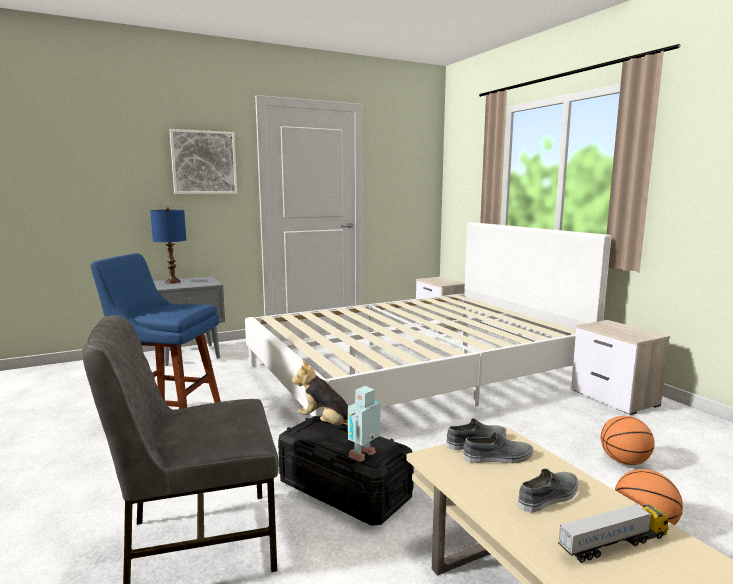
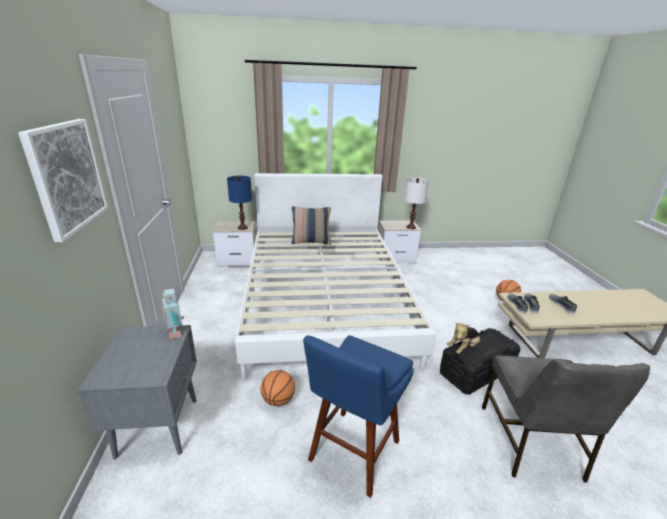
camera: 70 degrees left, 15 degrees up
(173, 282) = (122, 363): blue table lamp -> blue table lamp (242, 227)
(364, 455) = (502, 343): toy robot -> toy robot (176, 332)
(474, 311) = (311, 242): none -> pillow
(613, 544) = (588, 305): toy truck -> none
(624, 461) = (458, 283): basketball -> basketball (278, 400)
(628, 336) = (411, 227): none -> white table lamp

